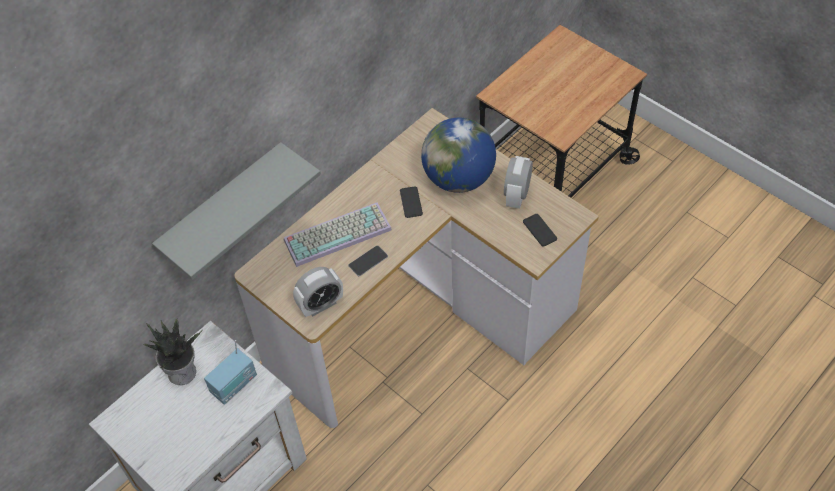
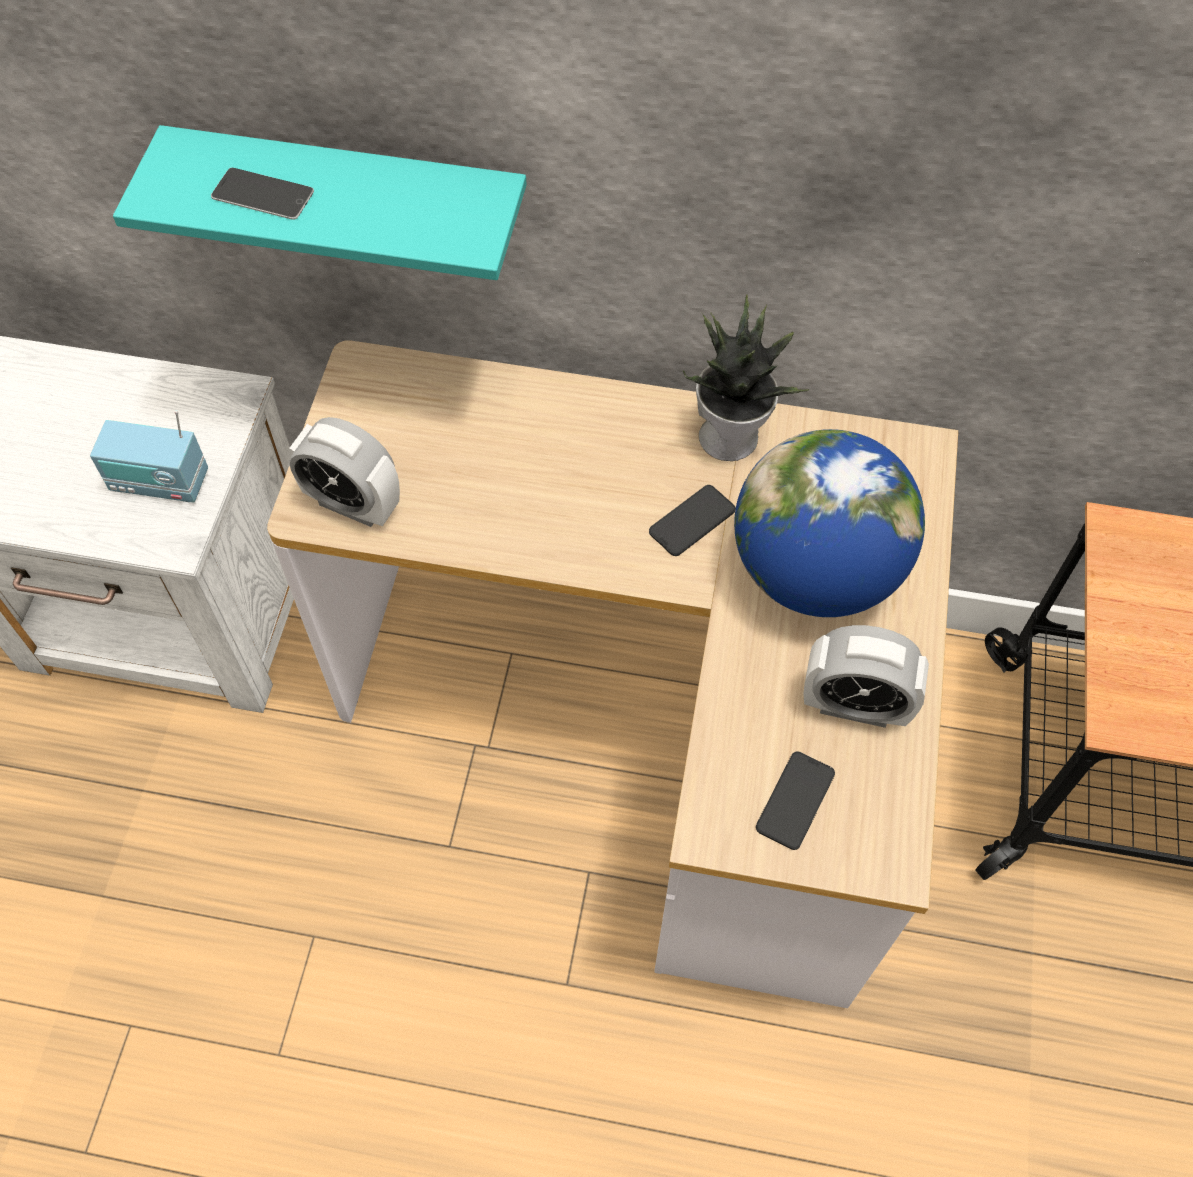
camera: 55 degrees right, 5 degrees up
(182, 371) = (148, 397): potted plant -> potted plant (731, 436)
(224, 210) = (351, 204): grey shelf -> turquoise shelf
(338, 233) = (534, 442): keyboard -> none
(368, 261) = (501, 525): phone -> phone (262, 194)
(517, 195) = (854, 705): alarm clock -> alarm clock turned 150 degrees counterclockwise

